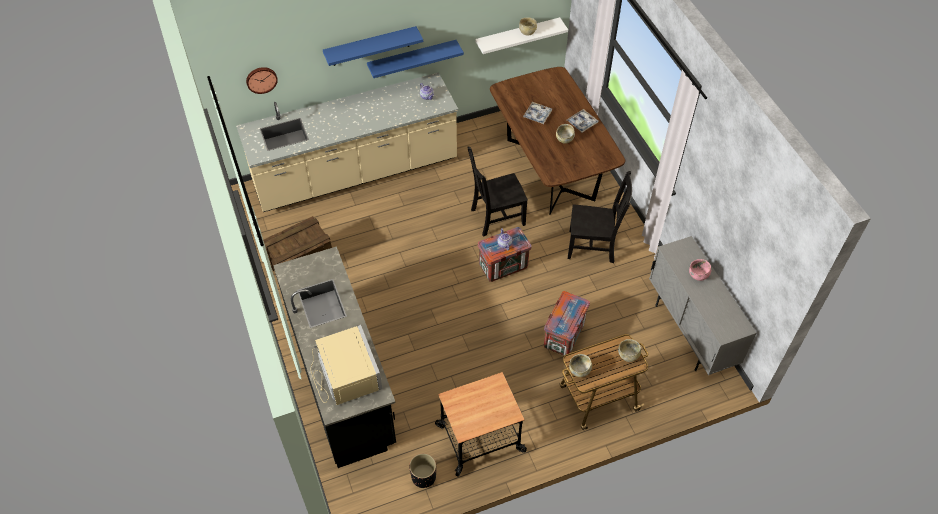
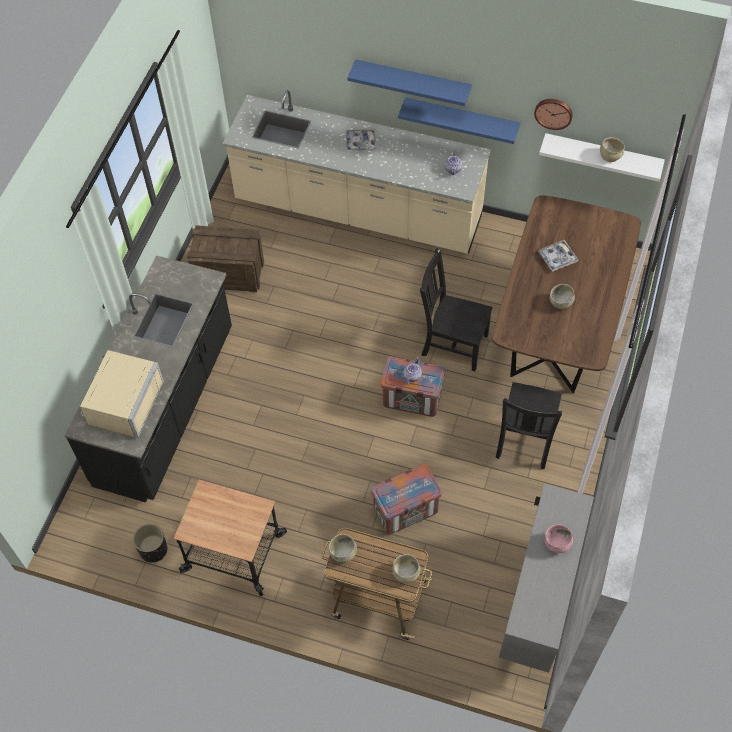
camera: 40 degrees right, 5 degrees up
(261, 79) = (282, 59): wall clock -> wall clock (553, 112)
(582, 123) = (598, 296): tray -> tray (360, 143)
(593, 246) = (525, 440): black chair -> black chair turned 60 degrees clockwise

